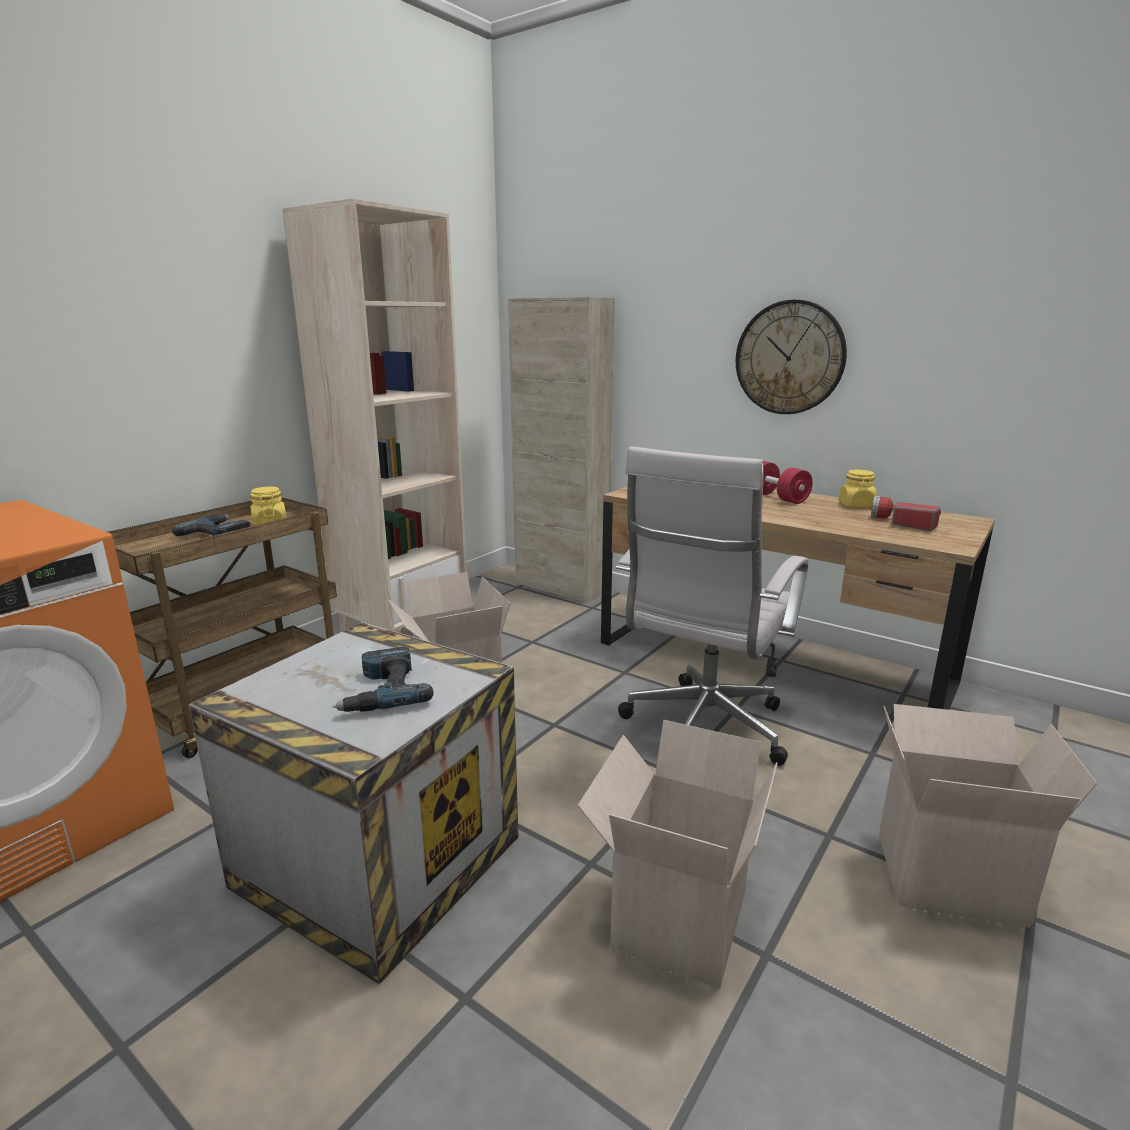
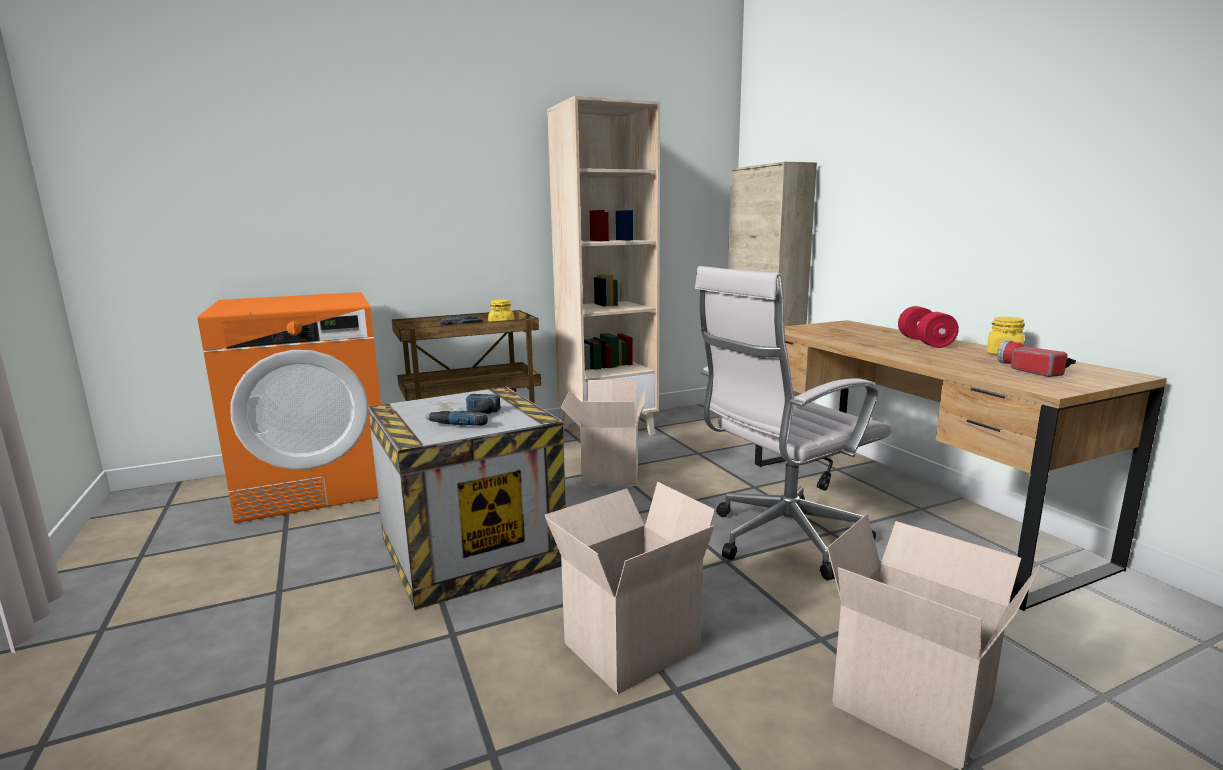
camera: 30 degrees right, 5 degrees down
(789, 358) = (958, 206): wall clock -> none

